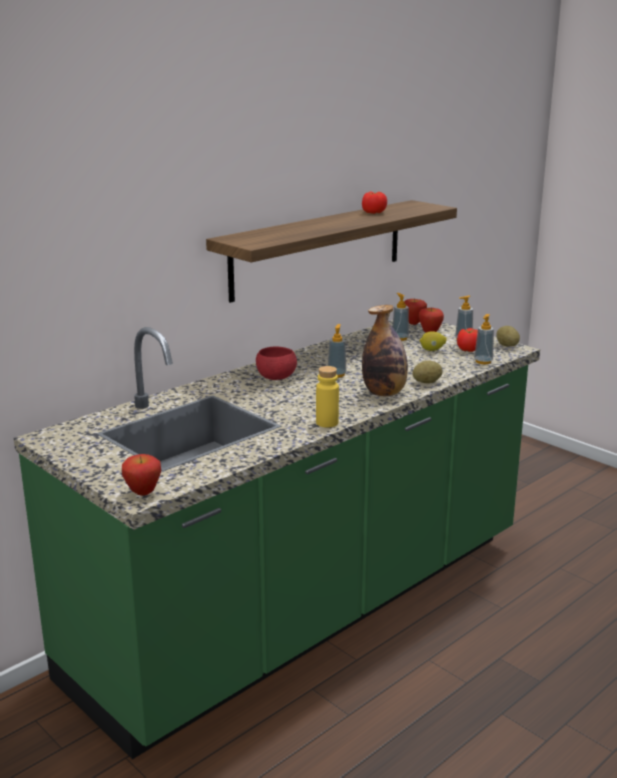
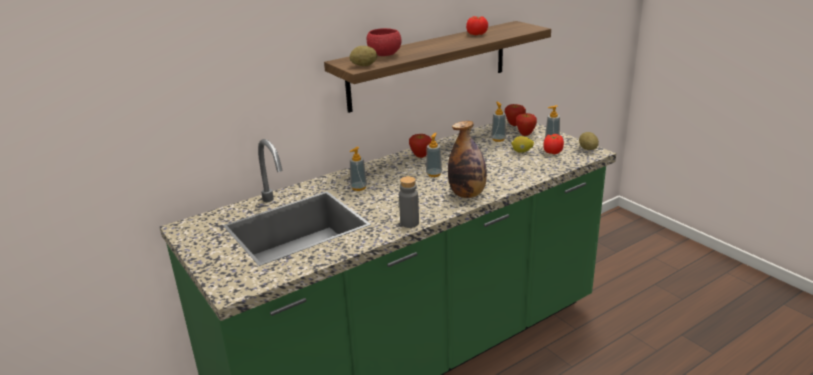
camera: 10 degrees right, 5 degrees up
(143, 493) = (235, 288): apple -> apple (420, 156)
(276, 378) = (383, 175): red bowl -> red bowl (384, 55)
(327, 423) = (409, 223): yellow bottle -> grey bottle
(426, 382) = (507, 184): potato -> potato (364, 66)
(483, 361) = (562, 164): soap dispenser -> soap dispenser (358, 187)

